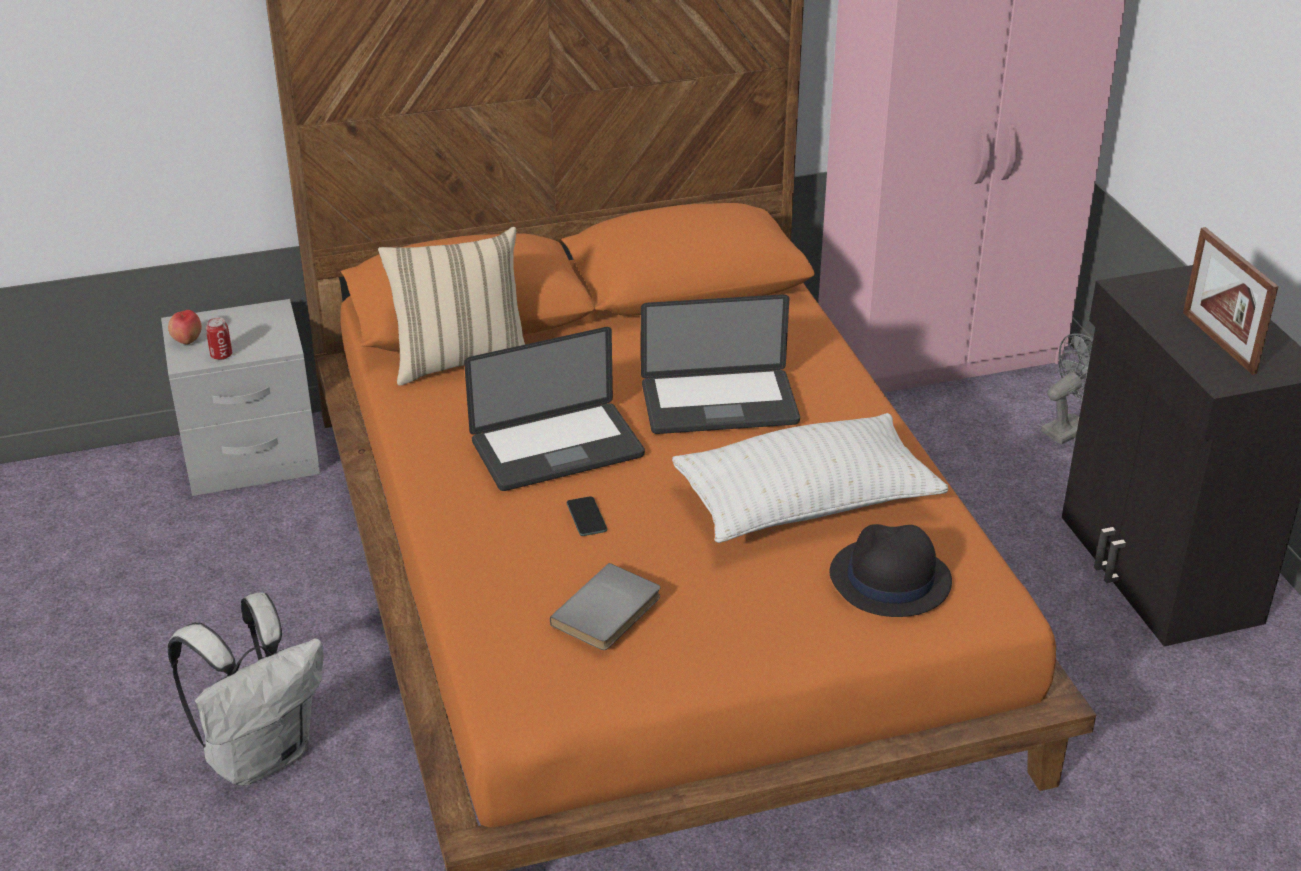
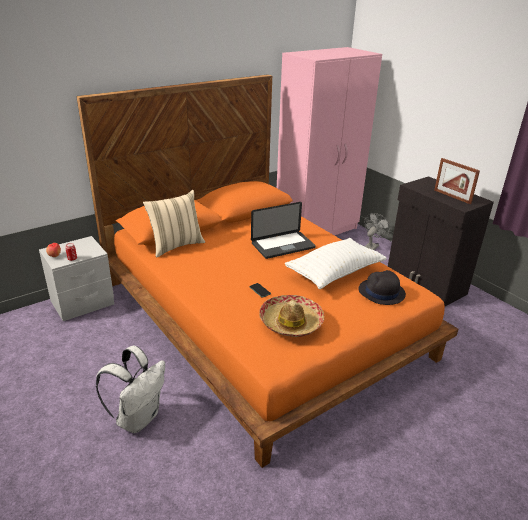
camera: 20 degrees left, 5 degrees down
(557, 449) = (233, 269): laptop -> none
(609, 612) = (291, 322): grey book -> hat

